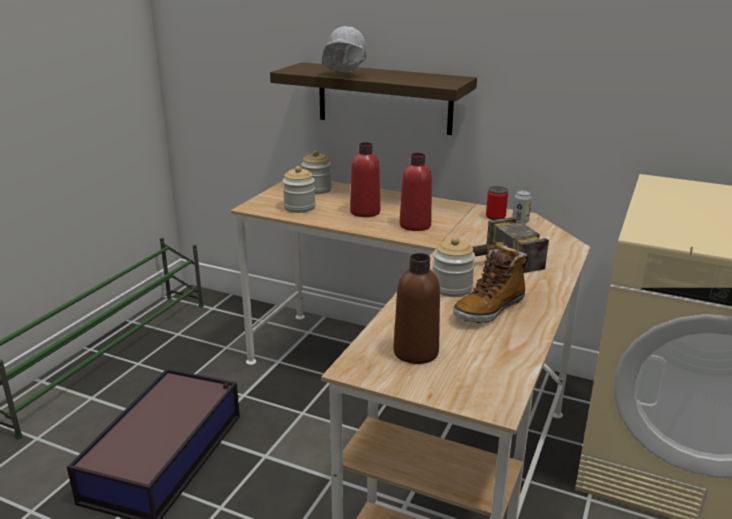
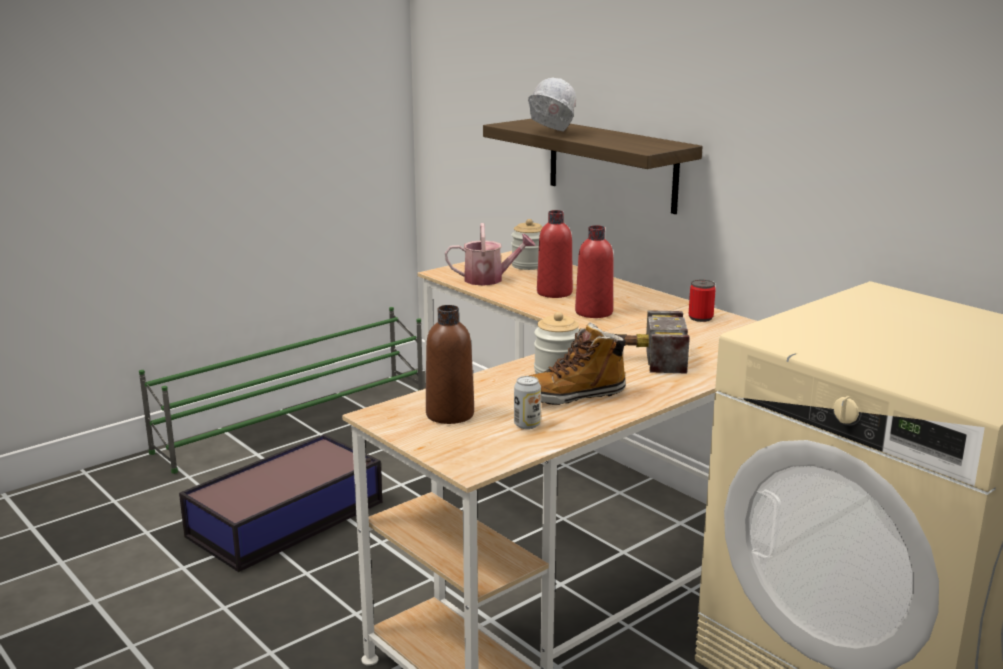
camera: 25 degrees right, 5 degrees down
(299, 207) = (489, 279): jar -> watering can
(520, 221) = (725, 326): can -> can (527, 425)

